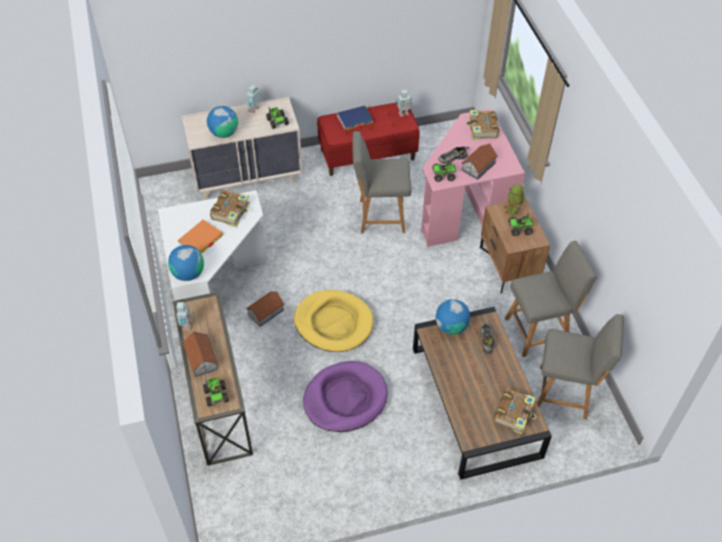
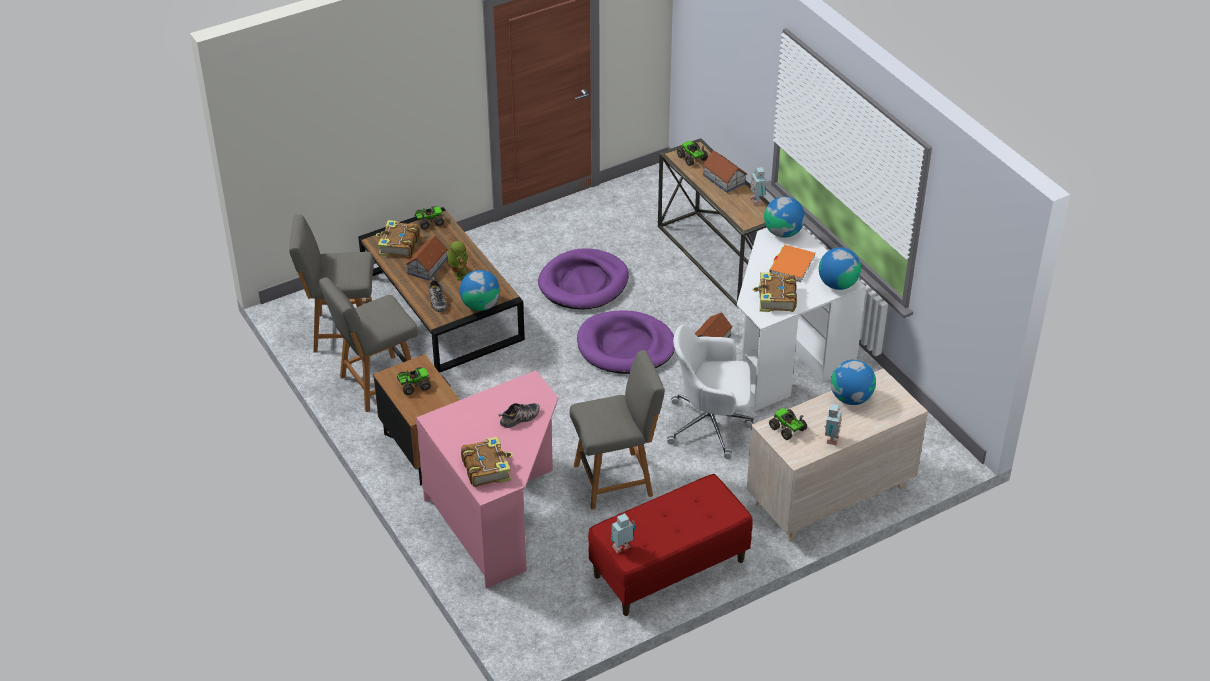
camera: 165 degrees right, 10 degrees down
(177, 215) = (838, 284): none -> globe
(299, 242) = (711, 425): none -> white office chair
(333, 323) = (625, 346): yellow dog bed -> purple dog bed
(355, 119) = (692, 522): blue book -> none
(444, 175) = (526, 392): toy truck -> toy truck (429, 221)
(478, 166) = (481, 413): toy house -> toy house (427, 266)
(513, 209) = (426, 406): toy robot -> toy robot (458, 274)

